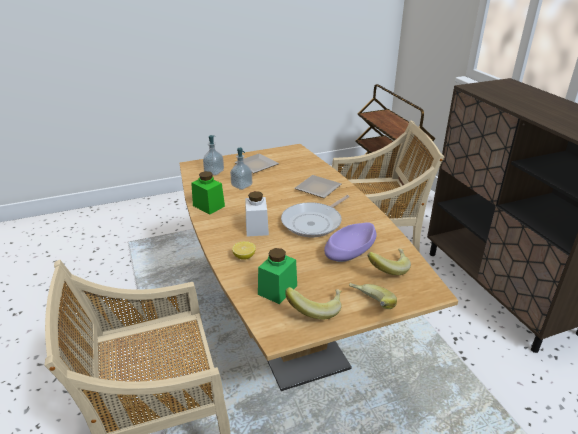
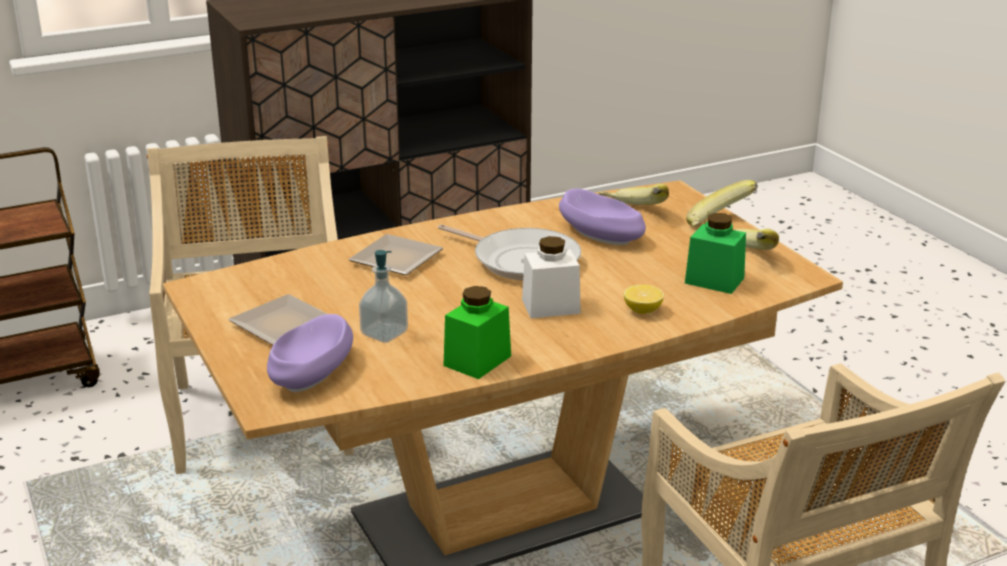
camera: 95 degrees left, 5 degrees down
(214, 172) = (312, 373): soap dispenser -> purple bowl

